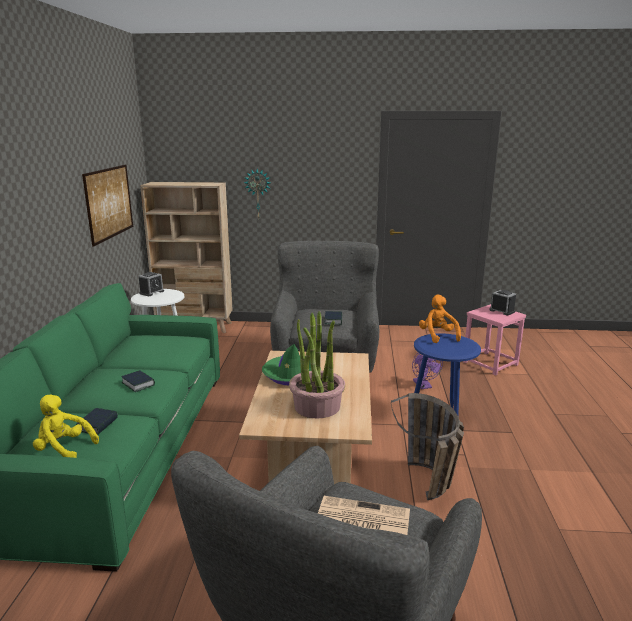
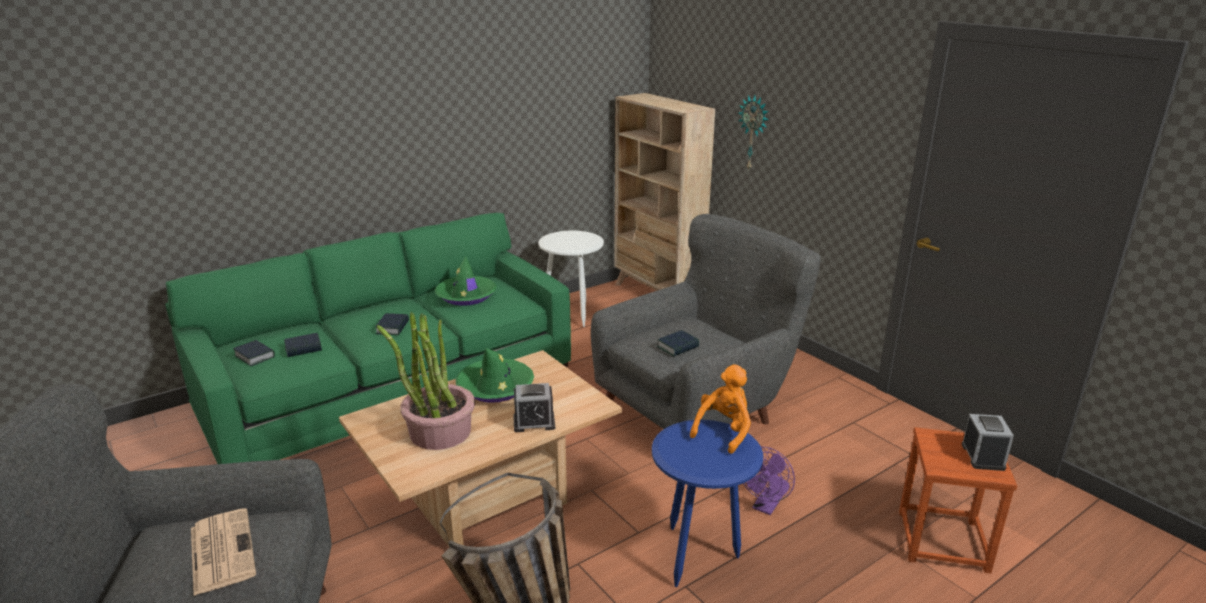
camera: 50 degrees right, 5 degrees up
(64, 449) = (255, 356): yellow plush toy -> book
(109, 203) = (543, 115): picture -> none
(146, 349) = (466, 296): none -> green hat
(151, 292) = (573, 234): alarm clock -> alarm clock (534, 422)
(490, 363) = (941, 540): pink stool -> brown stool

